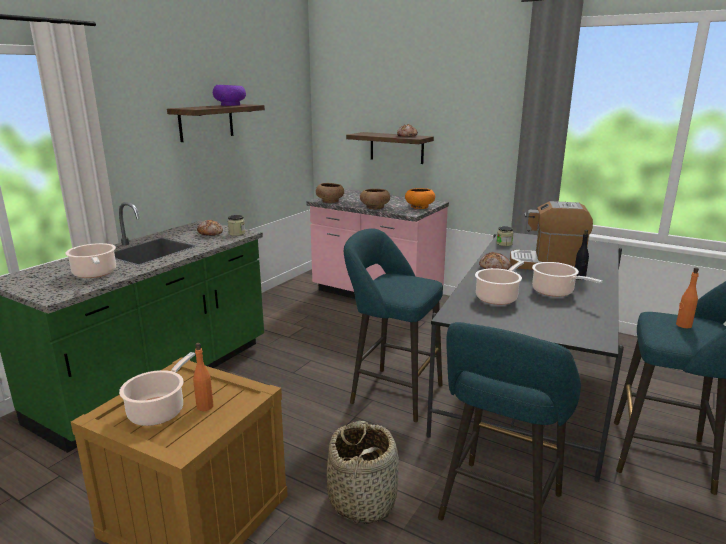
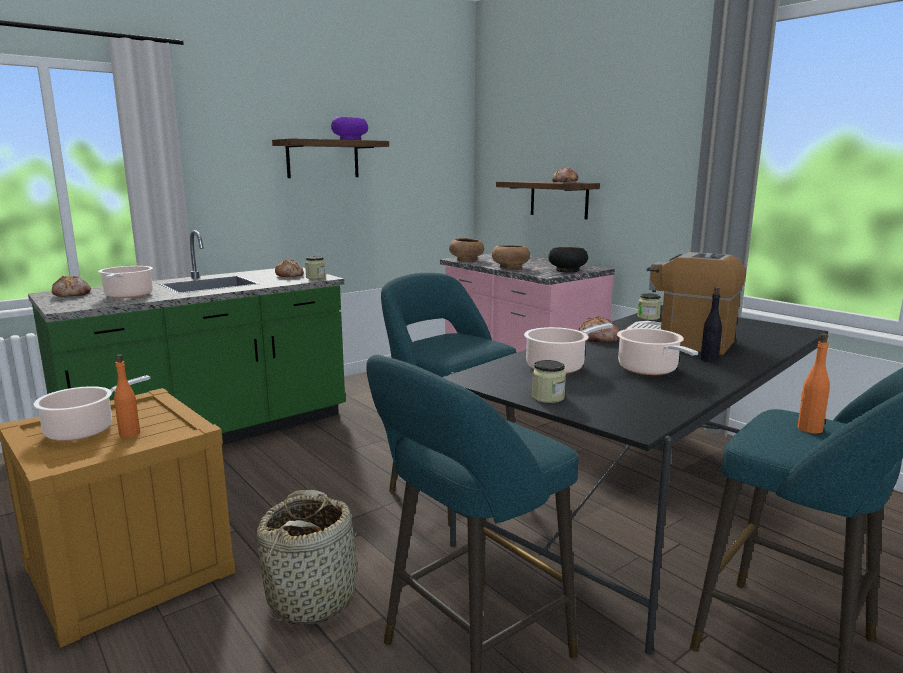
camera: 20 degrees right, 5 degrees down
(34, 278) = (72, 294): none -> bread
(419, 207) = (567, 270): orange bowl -> black bowl
(521, 325) = (548, 397): none -> jar

